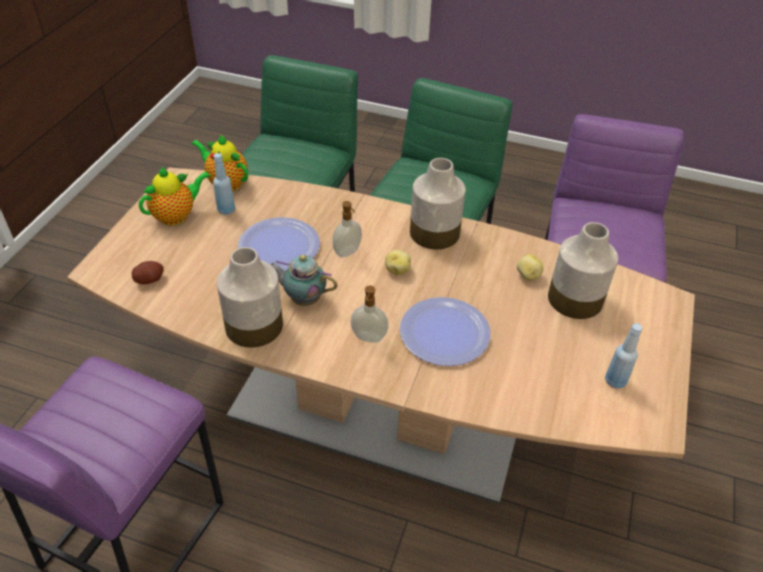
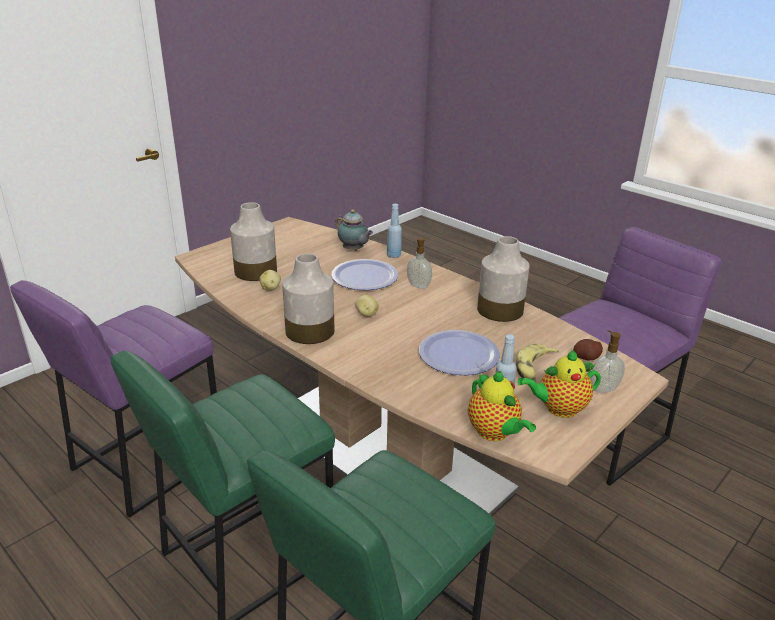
camera: 155 degrees left, 15 degrees down
(202, 251) = (534, 368): none -> banana
(303, 299) = (454, 315): teapot -> teapot (354, 250)
(348, 252) = (398, 335): soap dispenser -> soap dispenser (603, 388)
(615, 381) = (286, 239): blue bottle -> blue bottle (393, 255)

